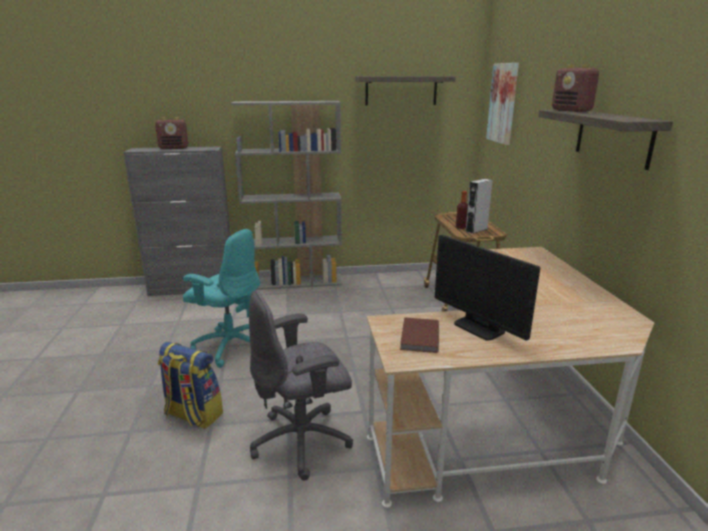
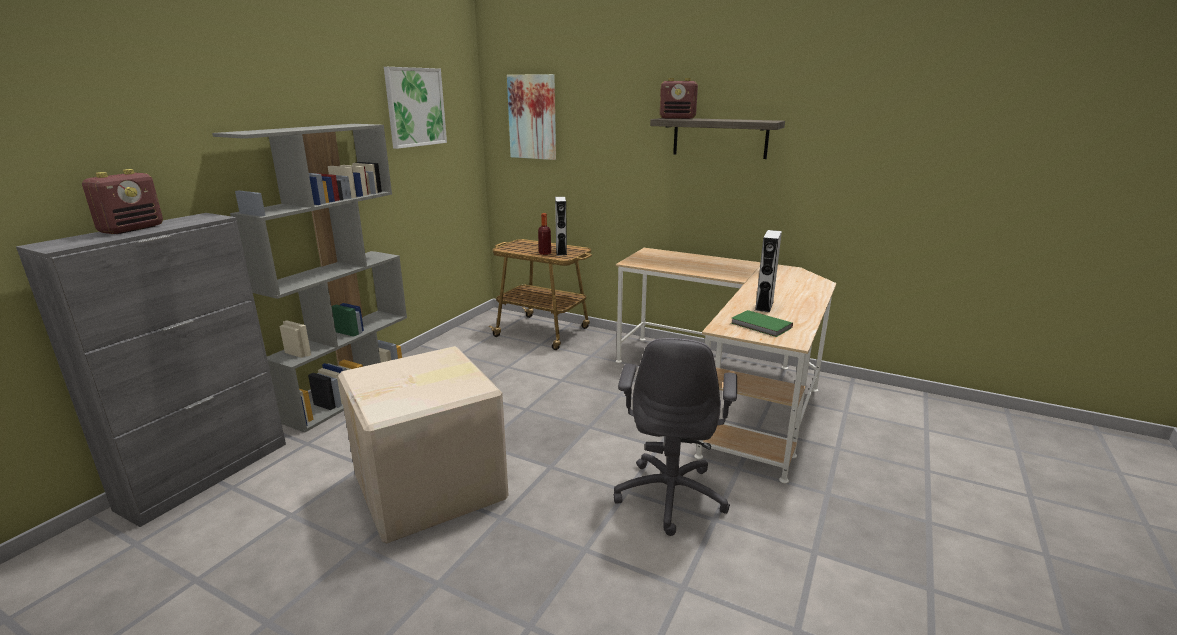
camera: 55 degrees left, 0 degrees up
(193, 415) = (551, 559): backpack -> none
(230, 346) = (432, 488): turquoise office chair -> cardboard box
(401, 90) = (415, 107): shelf -> picture
(418, 337) = (761, 326): brown book -> green book
(479, 327) = (764, 305): monitor -> grey speaker

